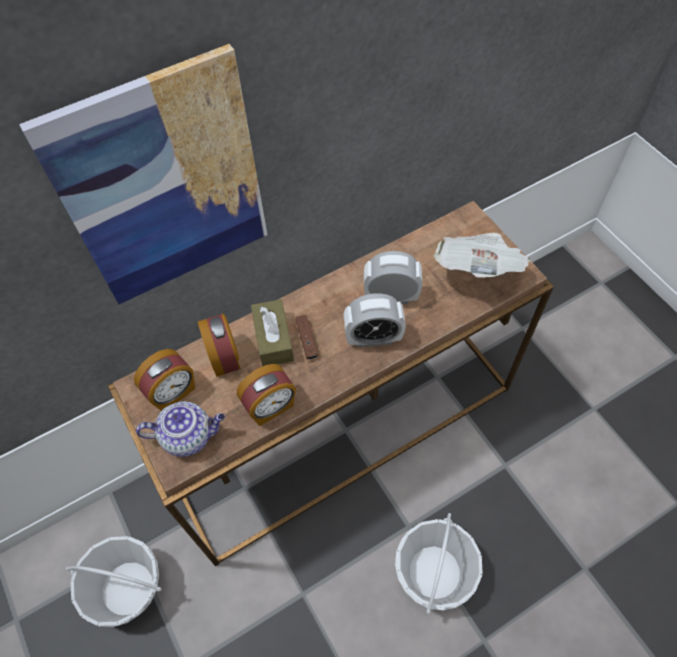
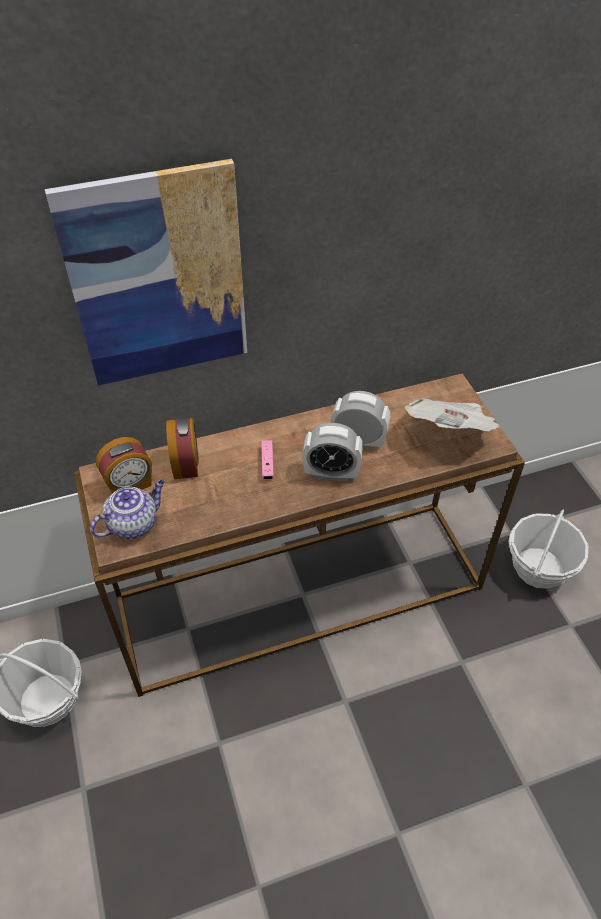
camera: 10 degrees right, 10 degrees down
(189, 436) = (134, 524): teapot -> teapot turned 45 degrees counterclockwise
(270, 407) = (216, 514): alarm clock -> none
(273, 339) = (236, 457): brown tissue box -> none
(307, 340) = (267, 464): brown game controller -> pink game controller
(434, 572) = (360, 752): basket -> basket (538, 568)

